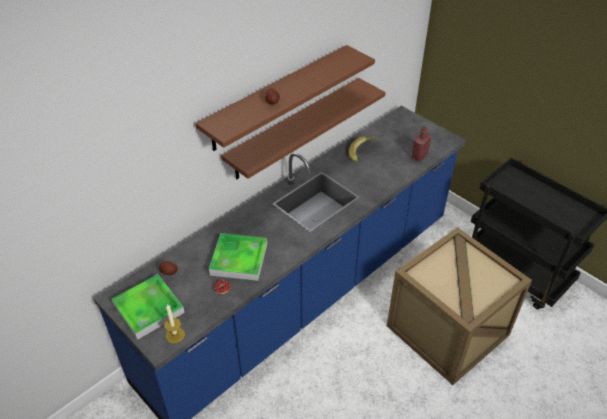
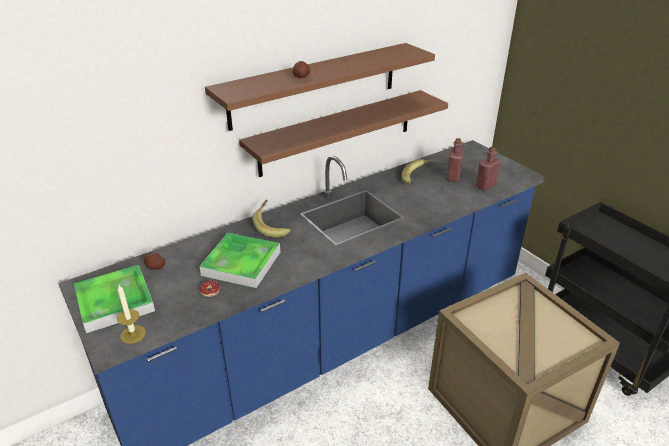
camera: 10 degrees right, 10 degrees down
(253, 220) = (272, 227): none -> banana
(391, 149) = (453, 177): none -> red bottle

